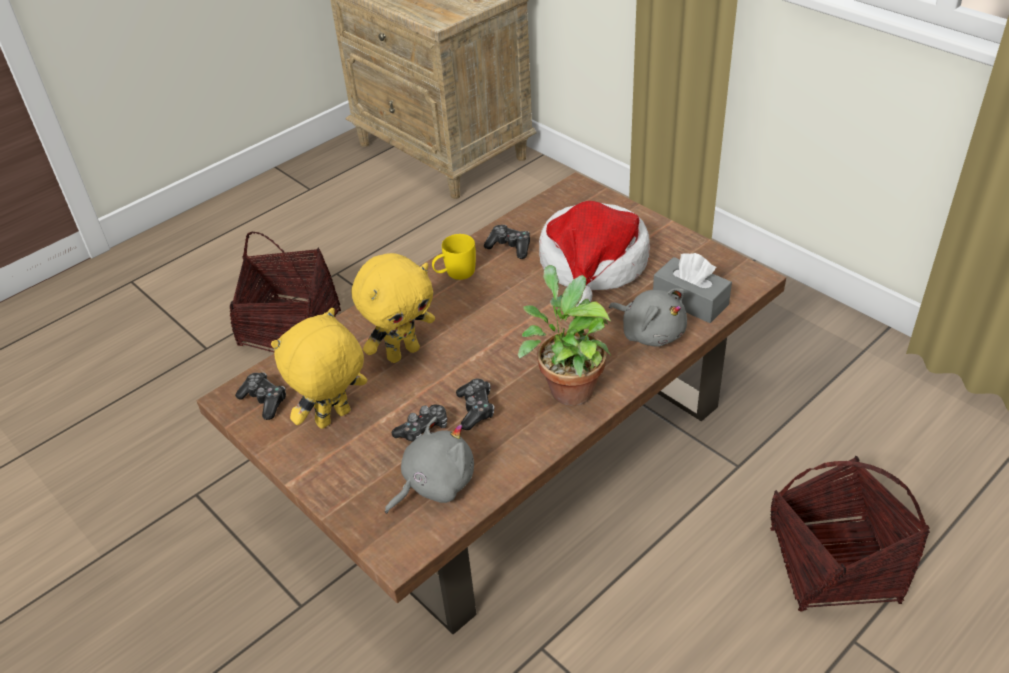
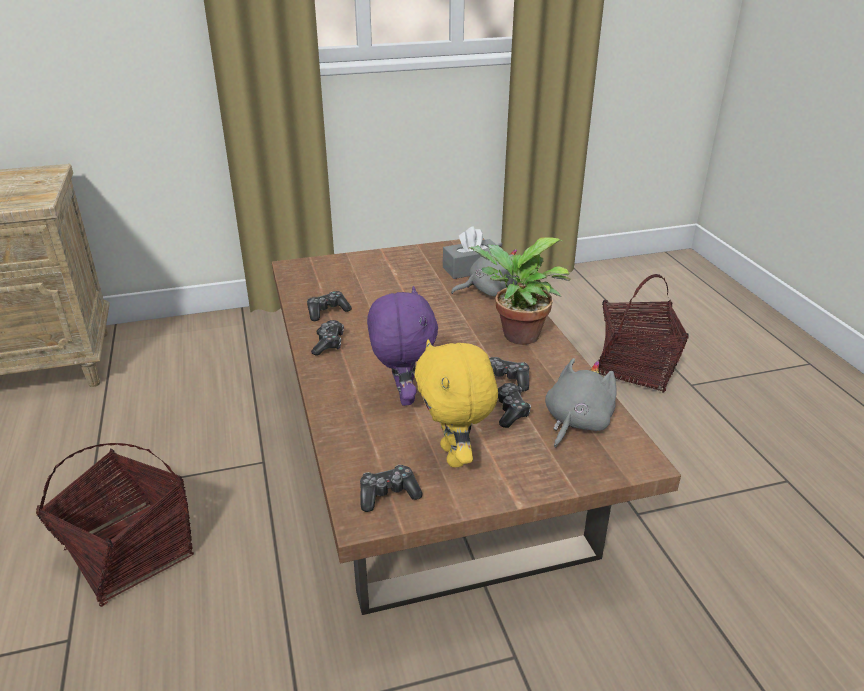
camera: 65 degrees left, 10 degrees down
(403, 352) = (402, 396): yellow plush toy -> purple plush toy
(434, 484) = (576, 422): grey plush toy -> grey plush toy turned 45 degrees clockwise
(455, 273) = (328, 344): yellow mug -> game controller
(593, 265) = (392, 287): hat -> none

